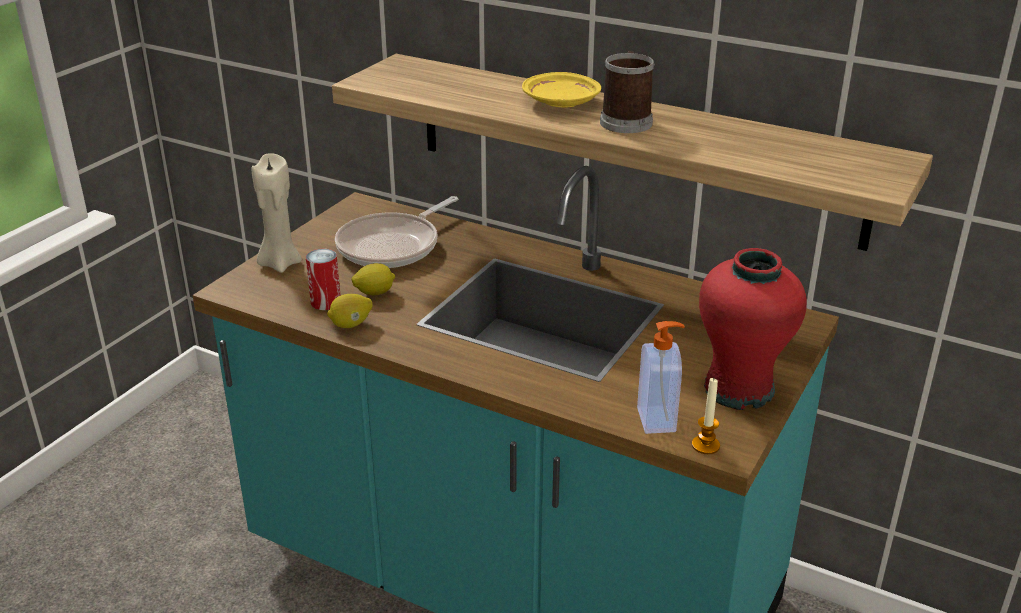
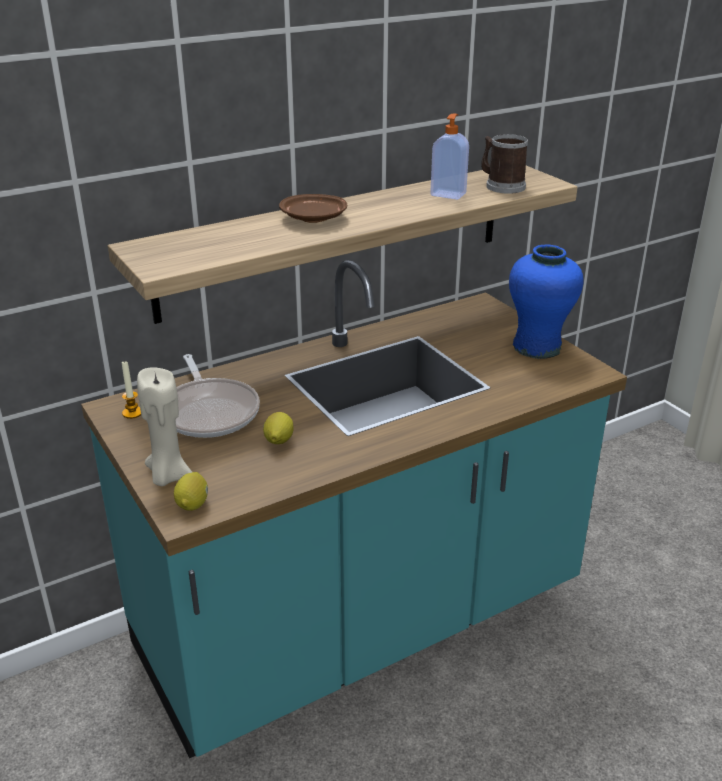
camera: 60 degrees left, 0 degrees up
(326, 302) = (266, 468): can -> none
(351, 324) = (317, 465): lemon -> lemon (193, 504)
(561, 102) = (314, 218): yellow plate -> brown plate
(626, 120) = (375, 210): mug -> mug (501, 186)
(658, 420) = (550, 382): soap dispenser -> soap dispenser (448, 194)
(705, 445) = (587, 377): candle -> candle (132, 413)
(739, 389) = (537, 346): red vase -> blue vase

